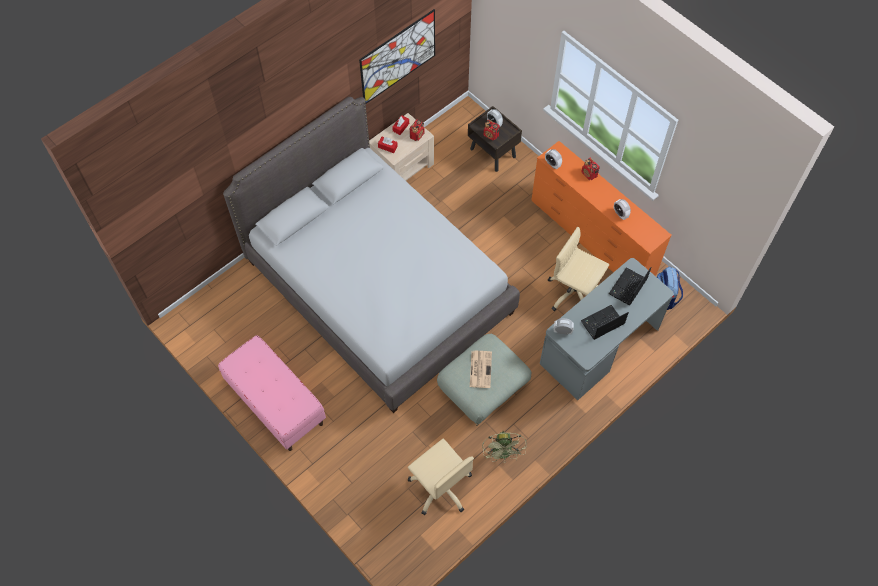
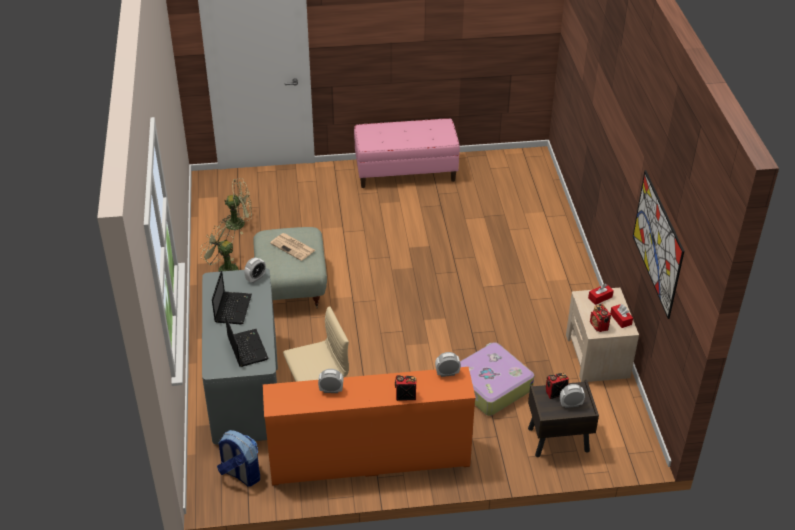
camera: 125 degrees right, 20 degrees down
(379, 286) = (461, 273): grey bed -> none
(441, 486) = (239, 223): beige office chair -> green fan
(478, 209) = (490, 386): none -> suitcase

